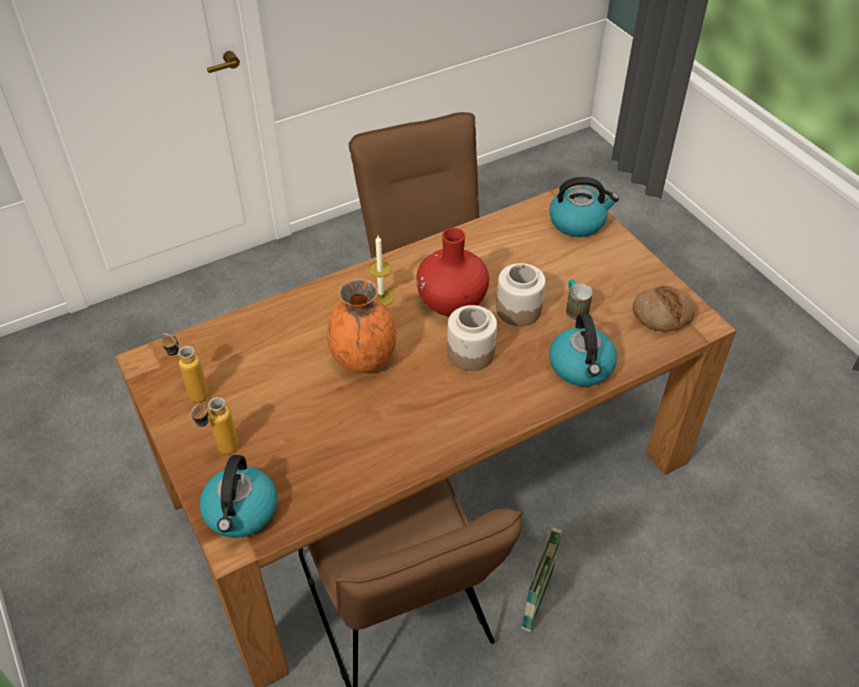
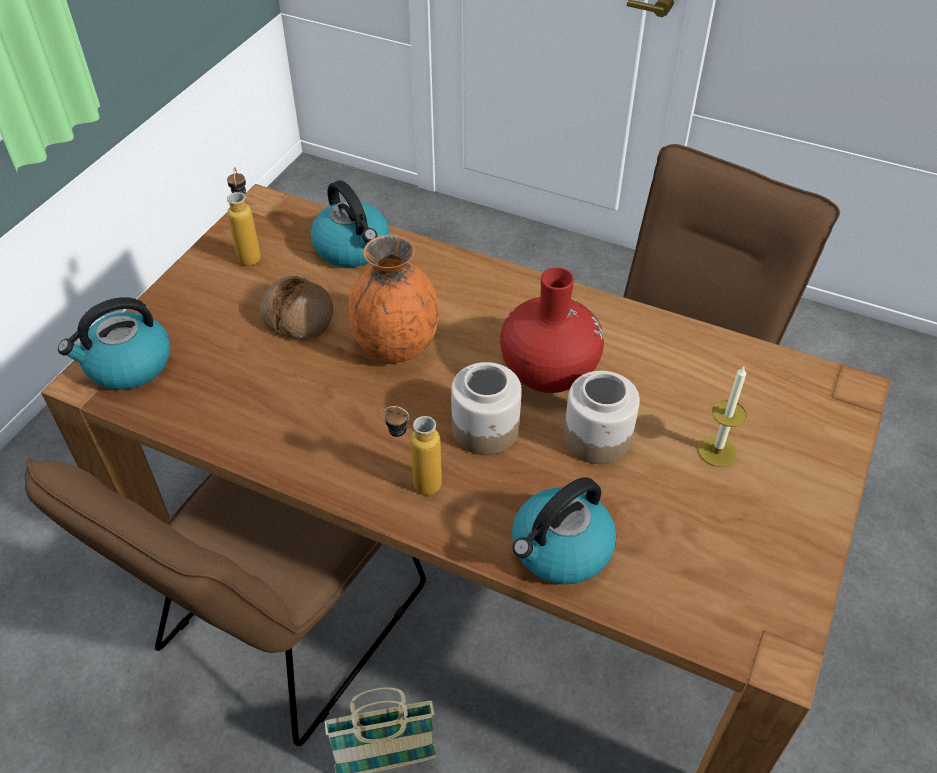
camera: 55 degrees right, 0 degrees up
(221, 452) = (192, 312): bottle -> bottle (415, 483)
(381, 297) = (498, 311): candle -> candle (717, 451)
(574, 309) = (655, 492): mug -> none
(578, 222) = (816, 419): kettle -> kettle (353, 248)
(662, 314) = (743, 596): bread -> bread (298, 316)

